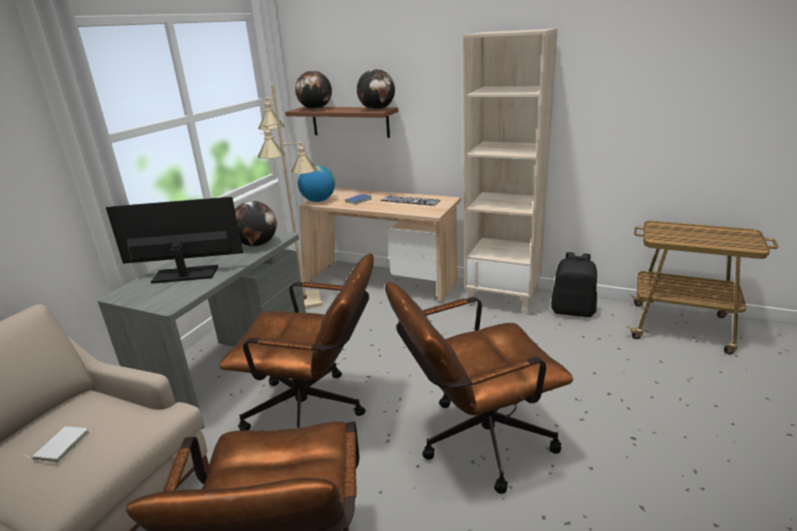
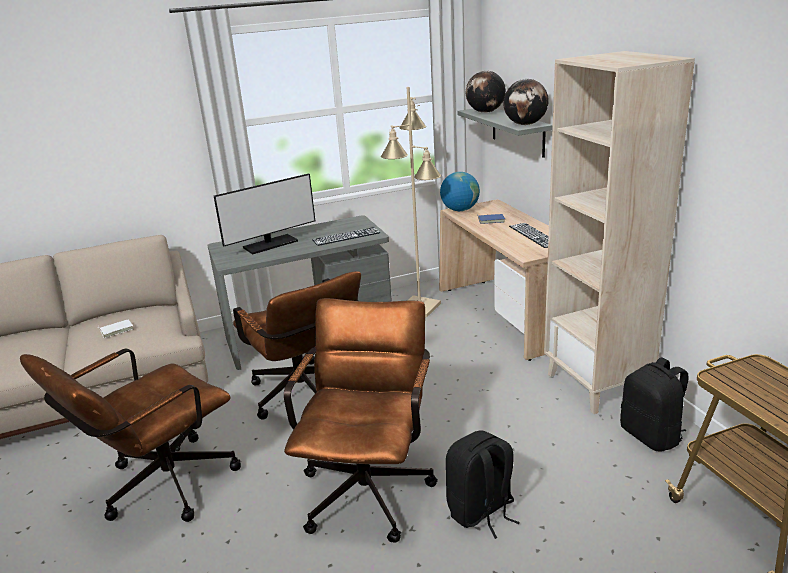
camera: 45 degrees right, 0 degrees up
(185, 275) = (270, 244): monitor -> monitor turned 105 degrees clockwise
(257, 244) = (346, 236): globe -> keyboard
(350, 121) = (517, 131): brown shelf -> grey shelf
(475, 442) = (369, 485): brown office chair -> brown office chair turned 75 degrees clockwise
(567, 408) = (481, 512): none -> black backpack

